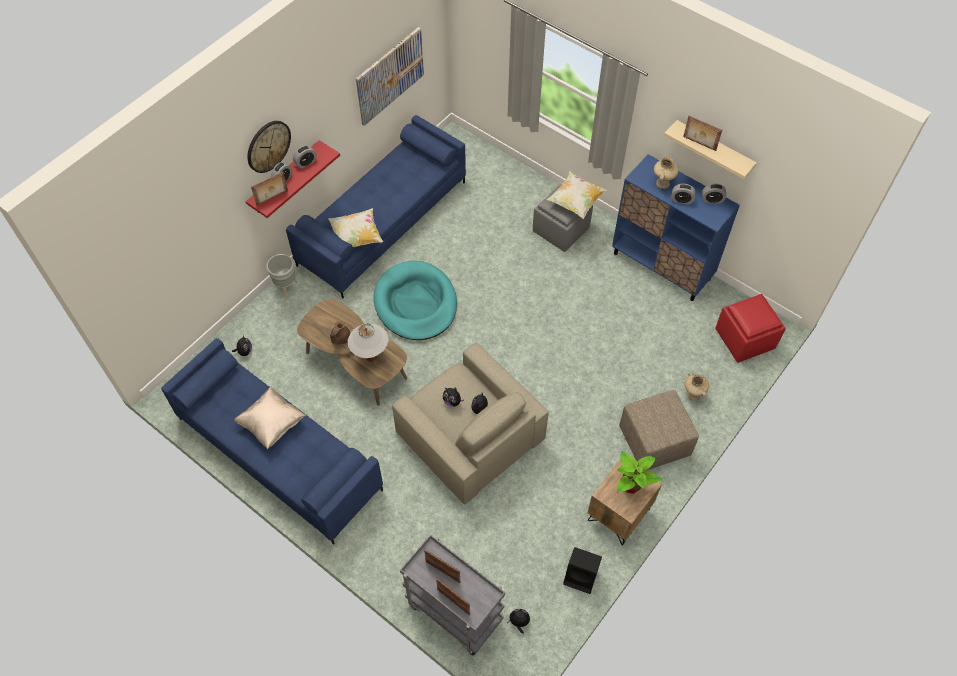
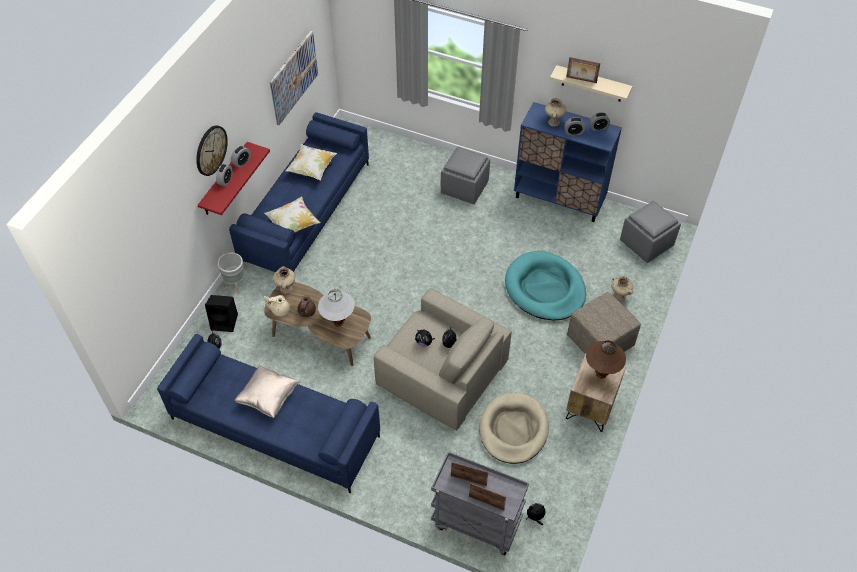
camera: 15 degrees left, 5 degrees down
(272, 198) = (221, 197): picture frame -> none
(313, 330) = (280, 310): none -> beige teapot
(327, 308) = (286, 289): none -> beige vase
(416, 303) = (358, 273): turquoise dog bed -> turquoise dog bed (545, 289)
(526, 518) = (513, 430): none -> beige dog bed
(575, 202) = (475, 158): pillow -> pillow (312, 169)
(581, 576) = (576, 466): black speaker -> black speaker (225, 322)
(631, 485) = (601, 374): potted plant -> brown table lamp
(745, 339) = (647, 243): red ottoman -> grey ottoman

